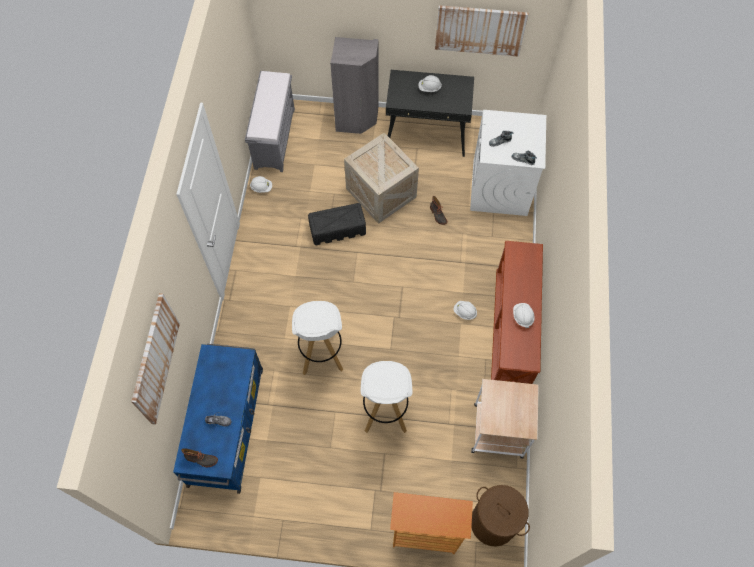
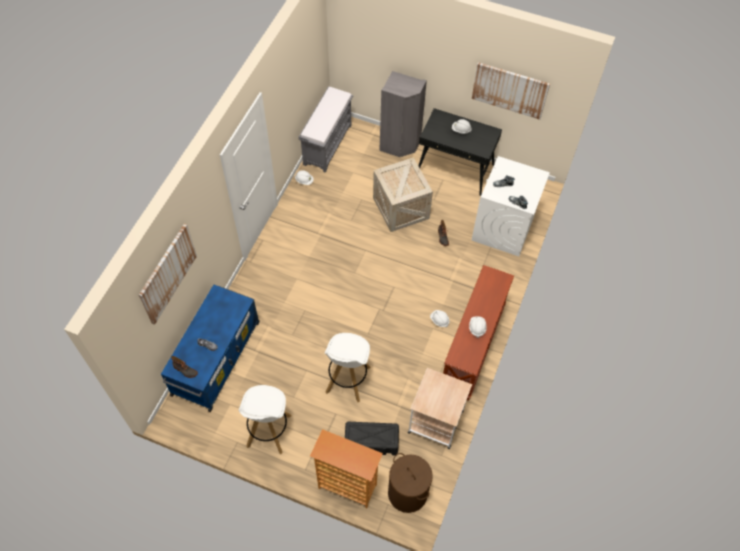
camera: 15 degrees right, 5 degrees down
(321, 352) = (310, 321): white stool -> white stool (268, 431)
(338, 229) = (355, 228): black storage box -> black storage box (371, 442)

